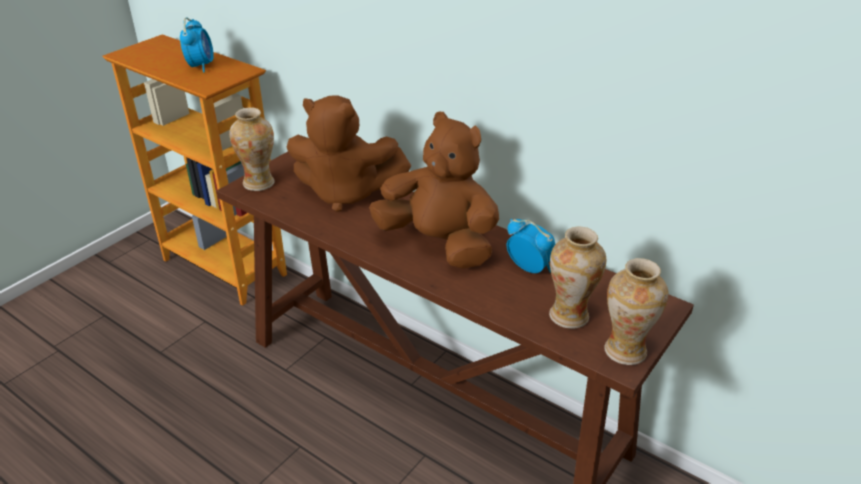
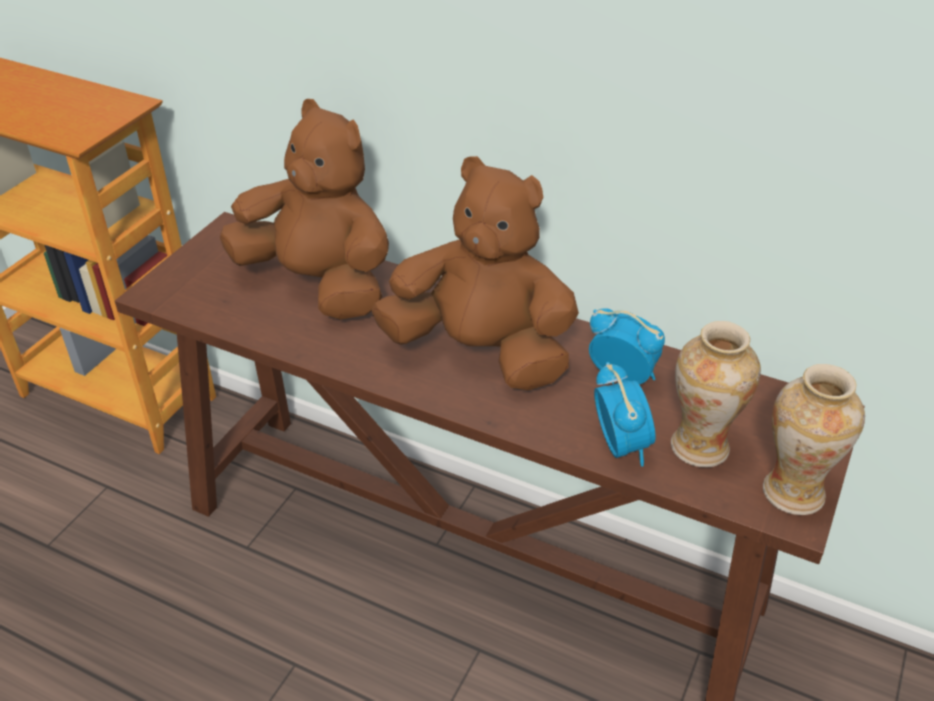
camera: 10 degrees left, 5 degrees up
(201, 66) = (55, 102): alarm clock -> alarm clock (620, 445)
(259, 183) = (180, 281): vase -> none
(346, 193) = (319, 284): brown plush toy -> brown plush toy turned 150 degrees counterclockwise

